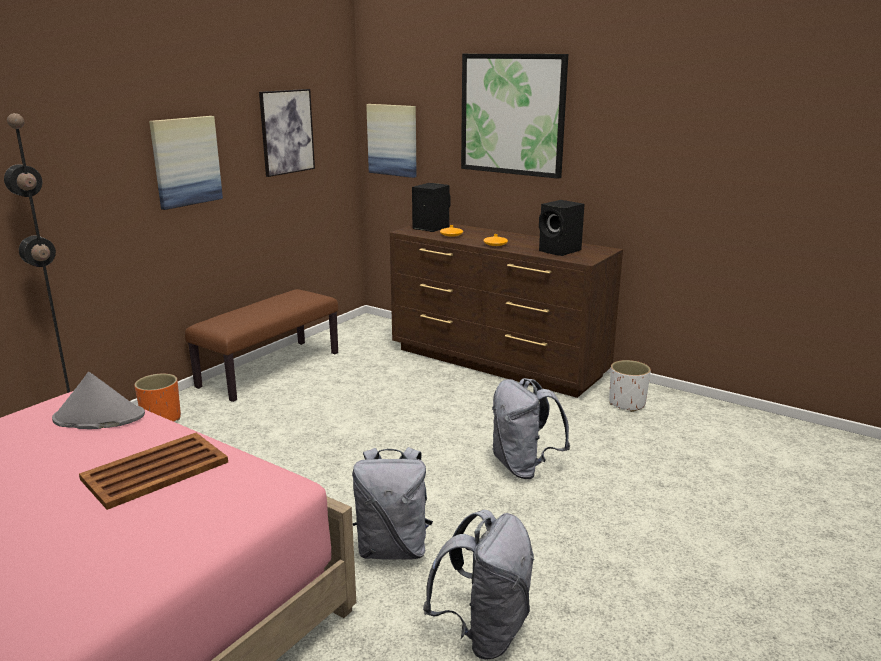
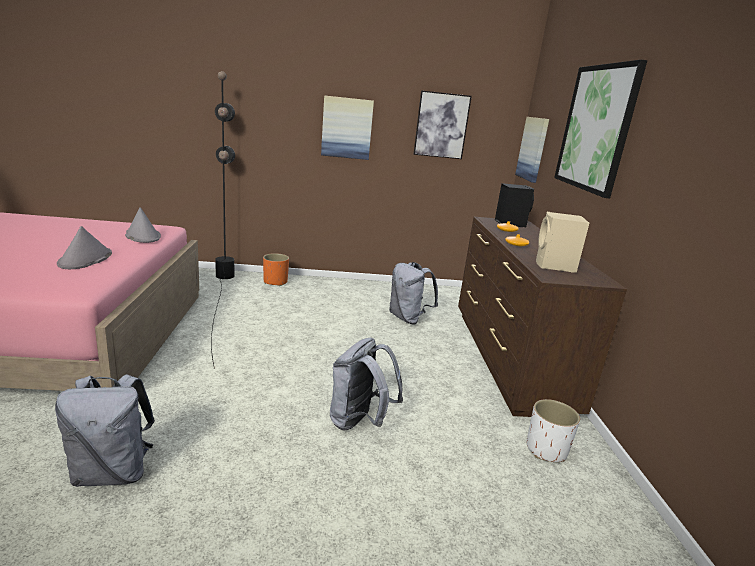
camera: 50 degrees right, 0 degrees up
(157, 470) = (85, 259): brown tray -> grey hat
(270, 369) = (368, 288): brown bench -> none
(393, 549) = (196, 398): grey backpack -> grey backpack (408, 318)
(560, 251) = (555, 266): black speaker -> beige speaker

